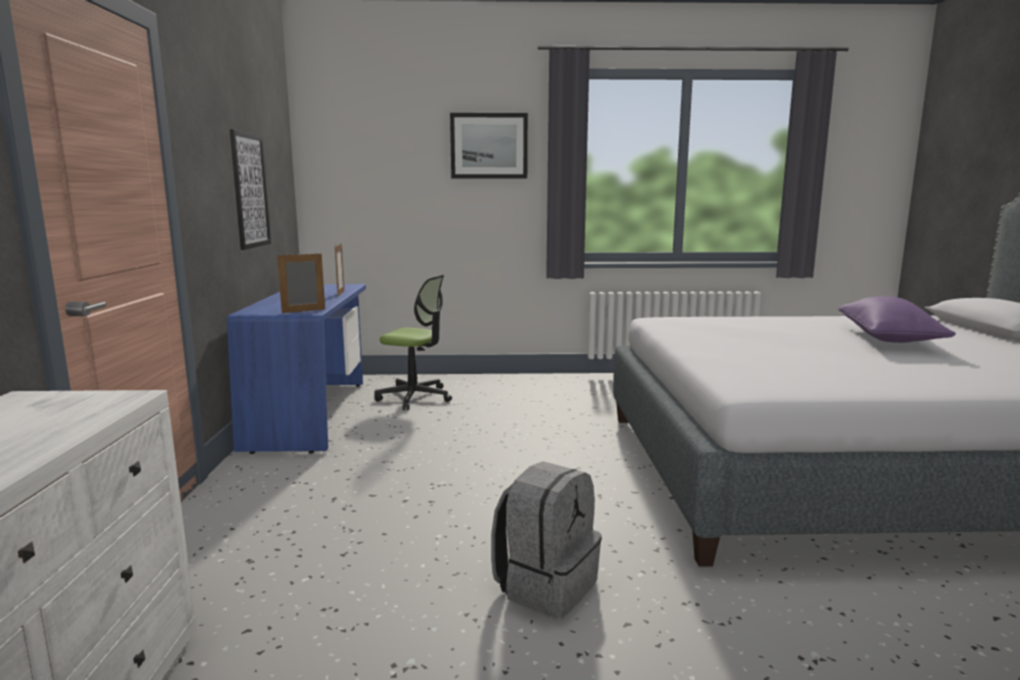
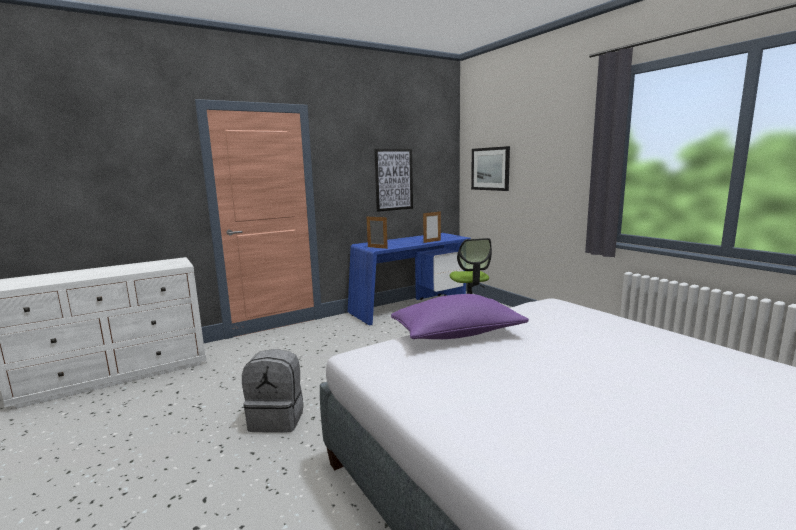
camera: 60 degrees right, 0 degrees up
(489, 146) = (559, 142): picture -> picture (490, 169)
(888, 339) = (671, 395): purple pillow -> purple pillow (457, 335)

